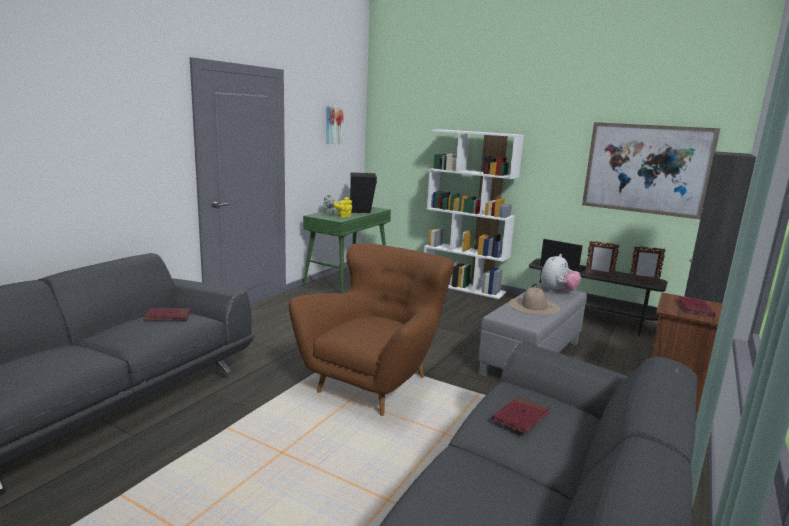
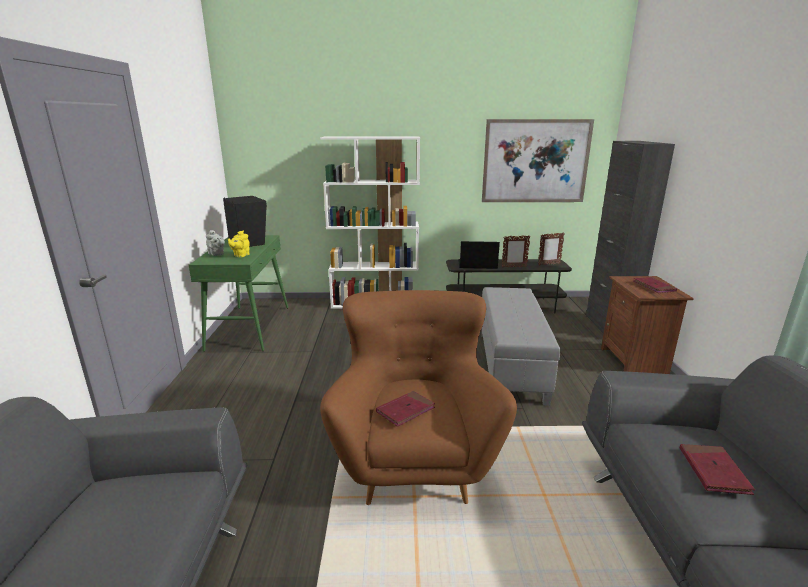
camera: 30 degrees left, 5 degrees up
(168, 316) = (127, 505): red book -> red book (405, 410)
(333, 125) = (192, 140): picture -> none
(533, 306) = (517, 316): beige hat -> none
(557, 291) = (511, 293): plush toy -> none

